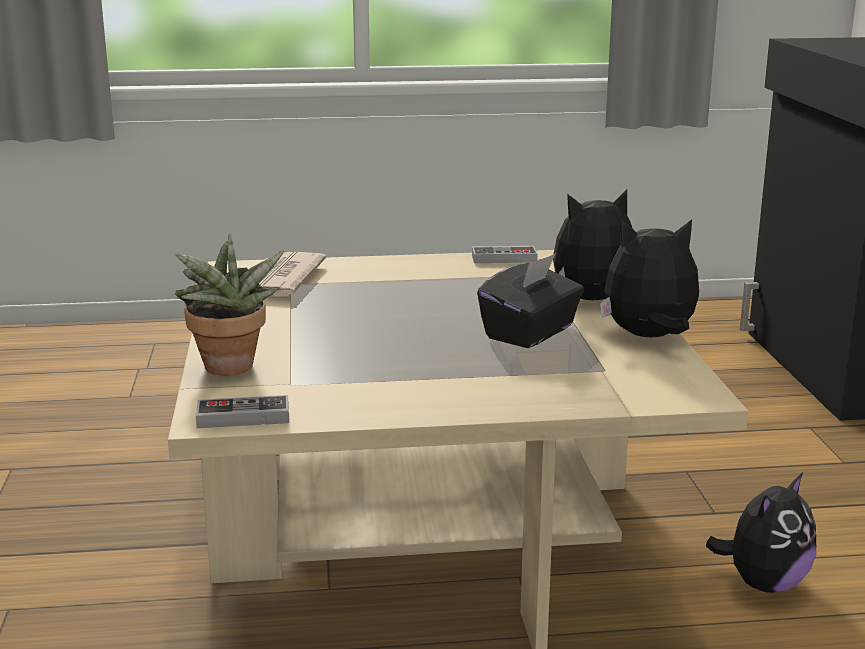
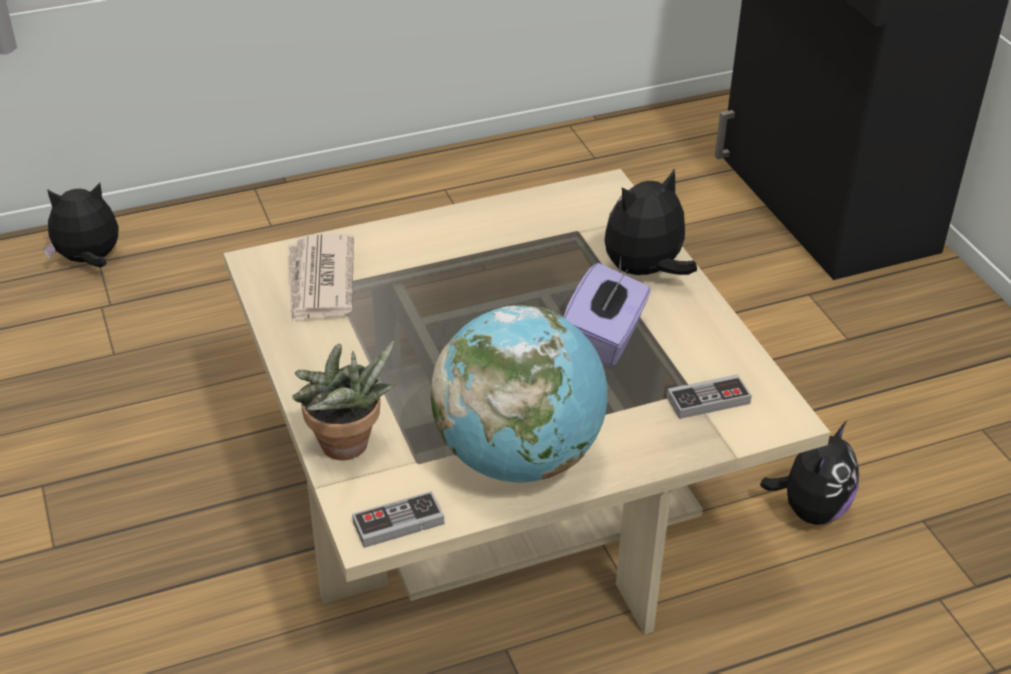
camera: 15 degrees left, 20 degrees up
(395, 391) = (518, 457): none -> globe
(504, 258) = (529, 204): game controller -> game controller (708, 400)
(531, 333) = (605, 339): black tissue box -> purple tissue box
(649, 337) = (714, 329): plush toy -> plush toy (89, 260)

